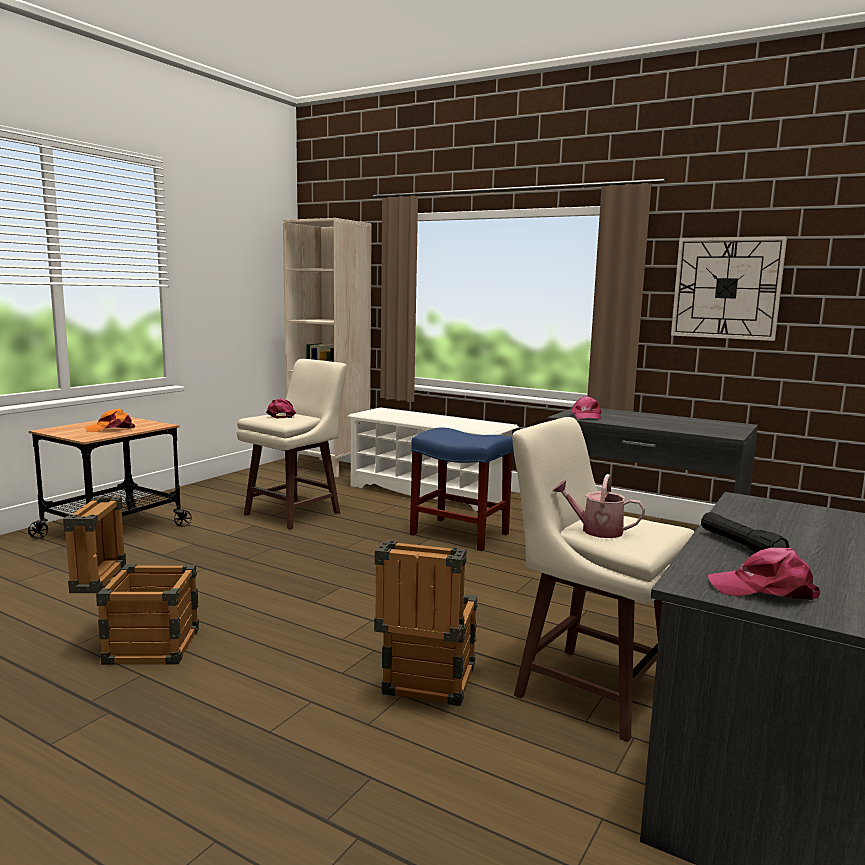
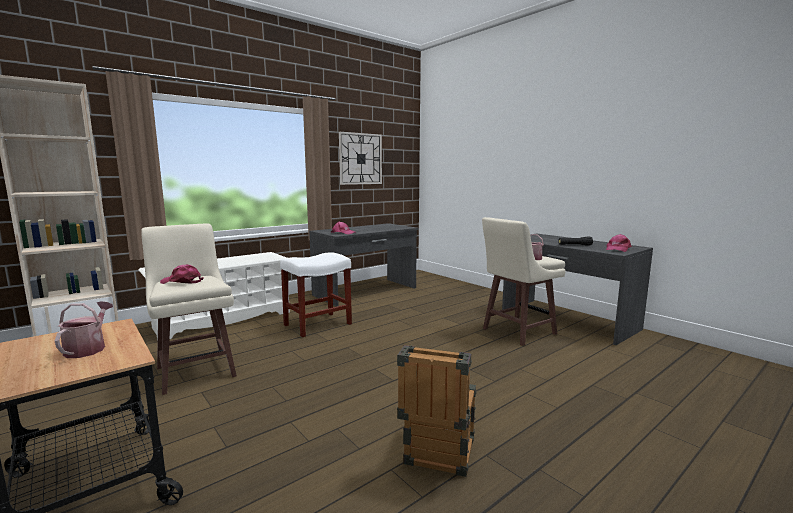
camera: 70 degrees left, 0 degrees up
(111, 429) = (88, 348): orange cap -> watering can
(425, 686) = (512, 362): crate -> none
(461, 534) = (318, 324): blue stool -> white stool

